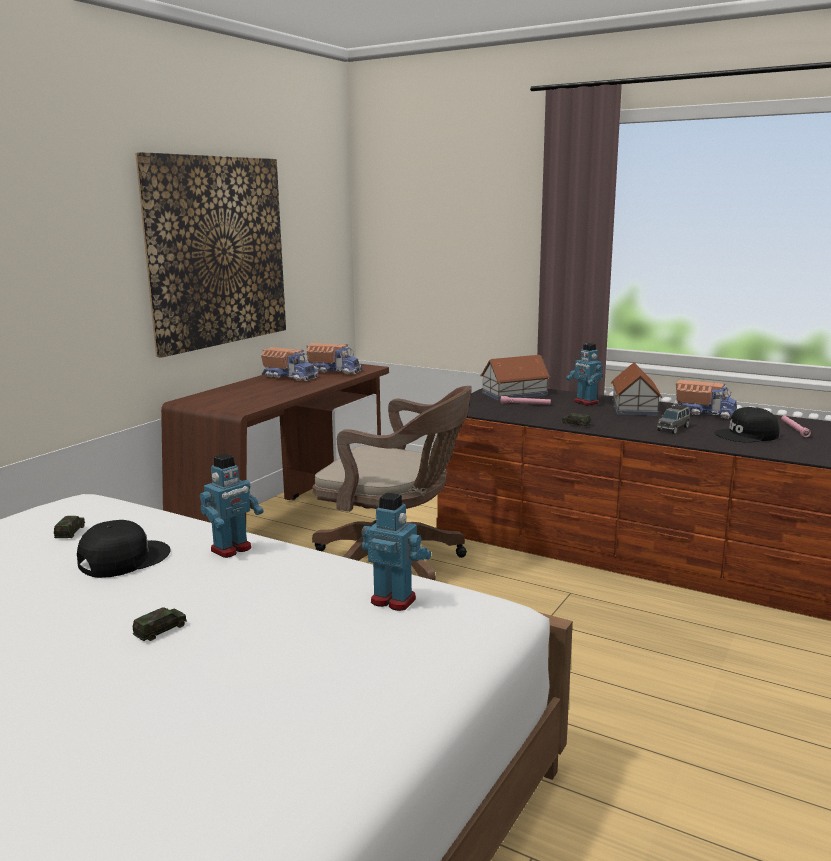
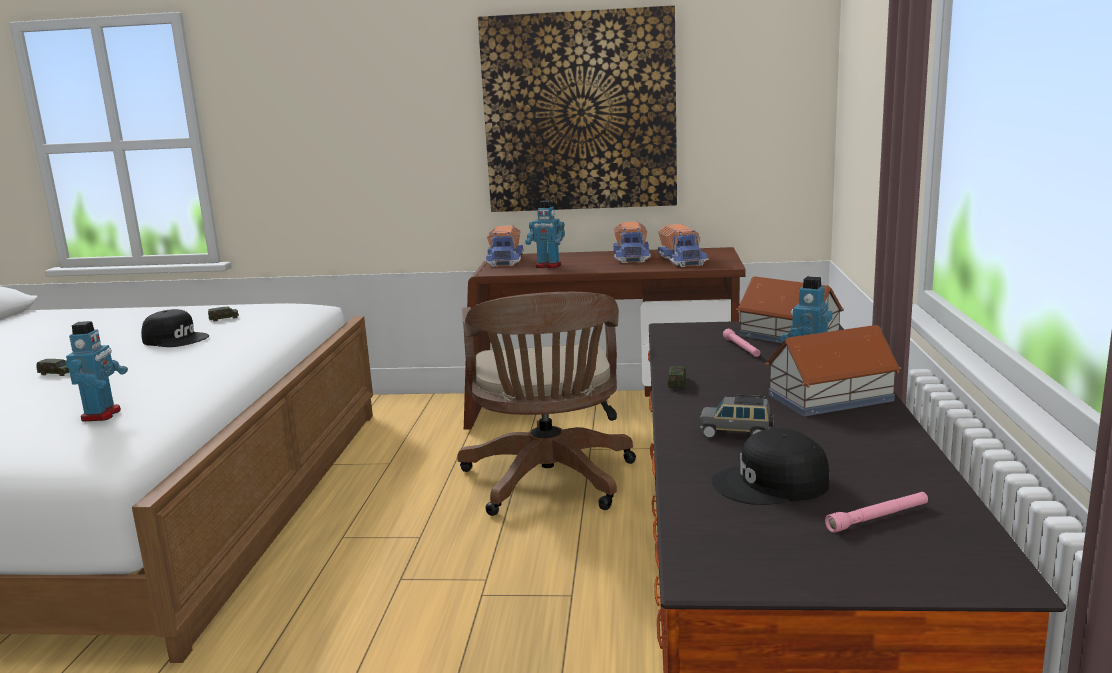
camera: 65 degrees right, 0 degrees up
(232, 549) = (201, 356): toy robot -> toy robot (548, 266)
(704, 413) = (874, 442): toy truck -> toy truck (505, 260)
(747, 435) = (771, 484): black cap -> black cap turned 60 degrees counterclockwise

